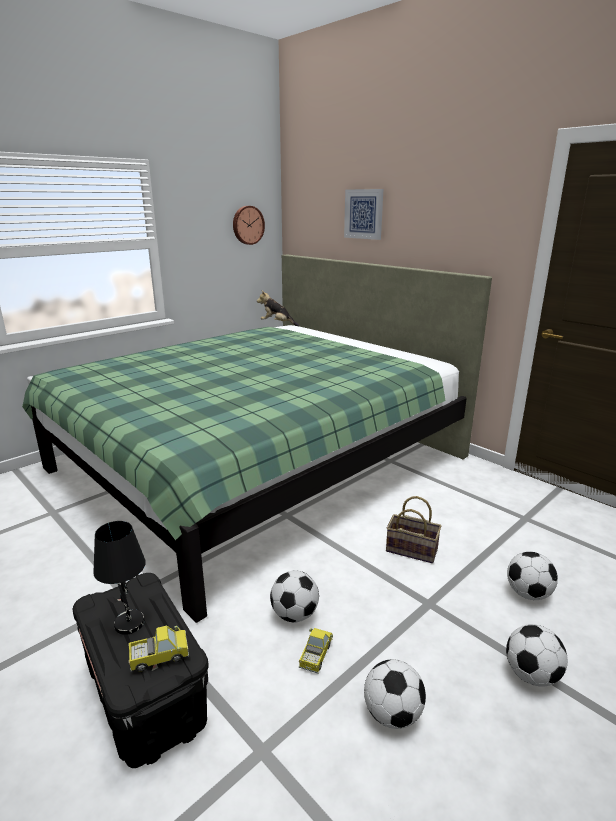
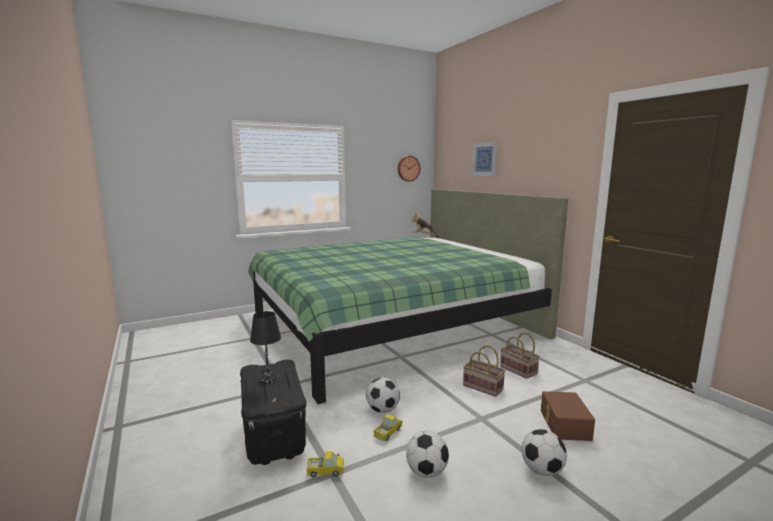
camera: 15 degrees right, 10 degrees down
(159, 657) = (278, 395): toy truck -> toy truck (325, 471)
(442, 514) = (517, 370): none -> basket
(528, 594) = (563, 424): football -> brown storage box

